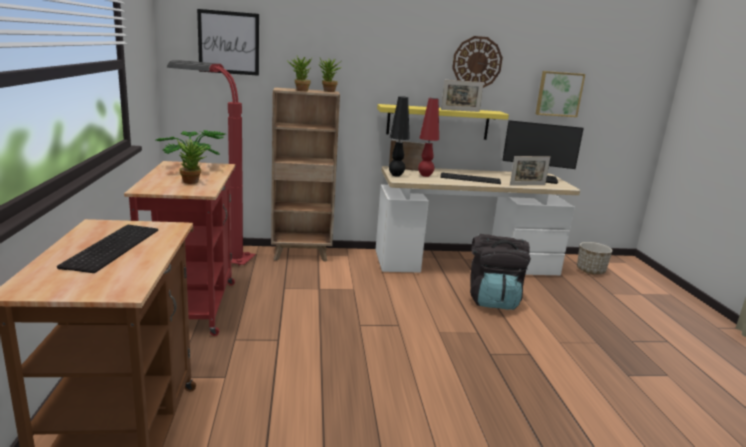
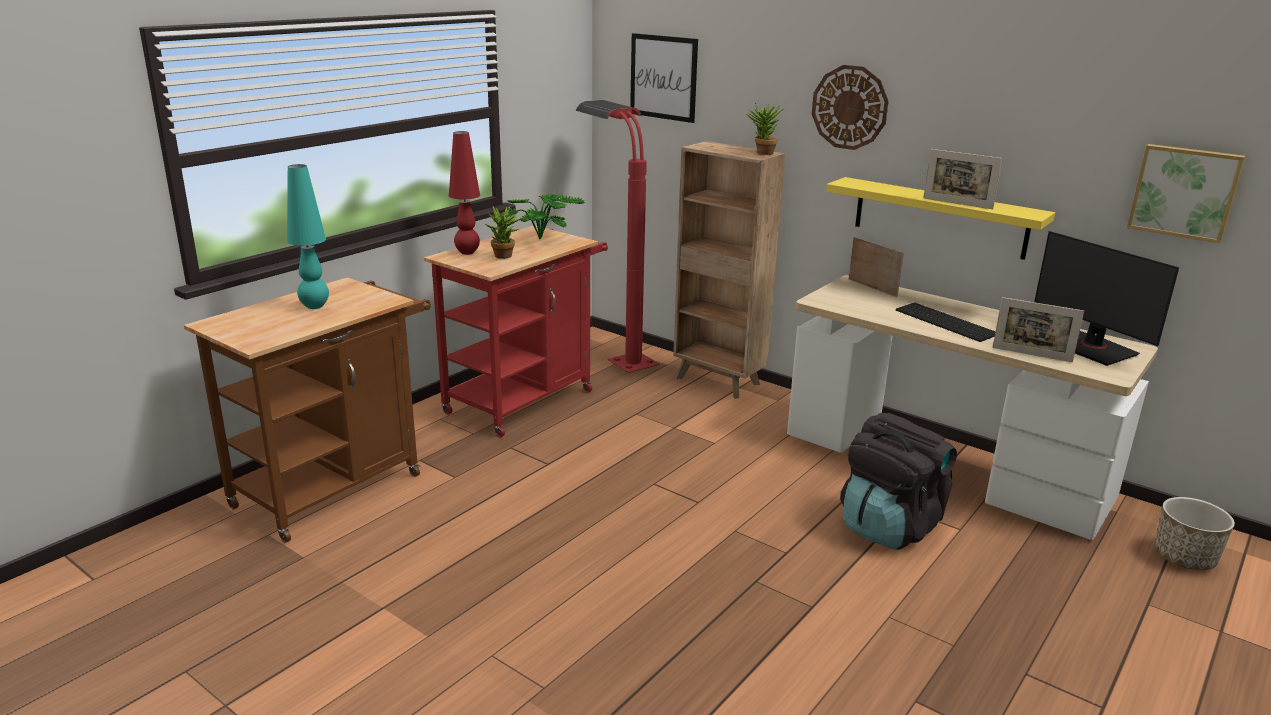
camera: 45 degrees right, 5 degrees up
(111, 247) = (315, 306): keyboard -> turquoise table lamp
(299, 90) = (719, 149): potted plant -> none
(396, 175) = (828, 293): black table lamp -> none
(425, 175) = (877, 302): red table lamp -> red table lamp (467, 253)
(477, 62) = (1013, 121): wall clock -> wall clock (849, 107)

